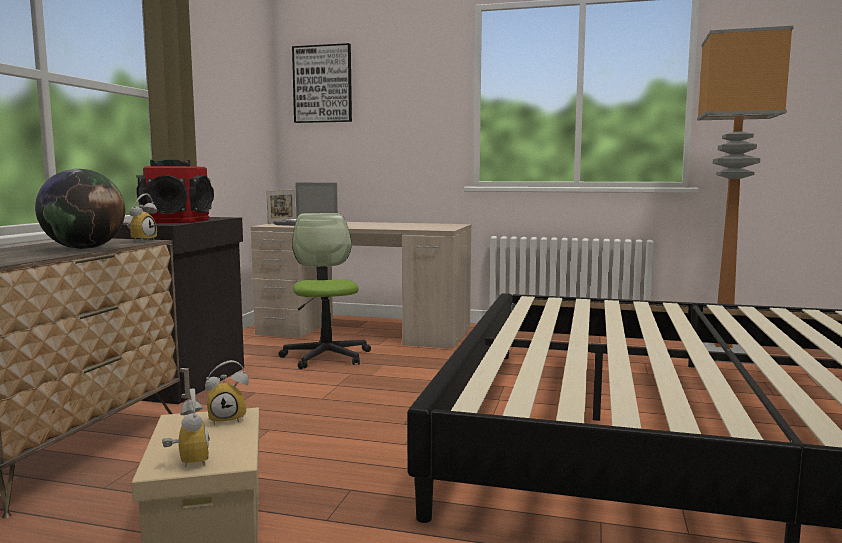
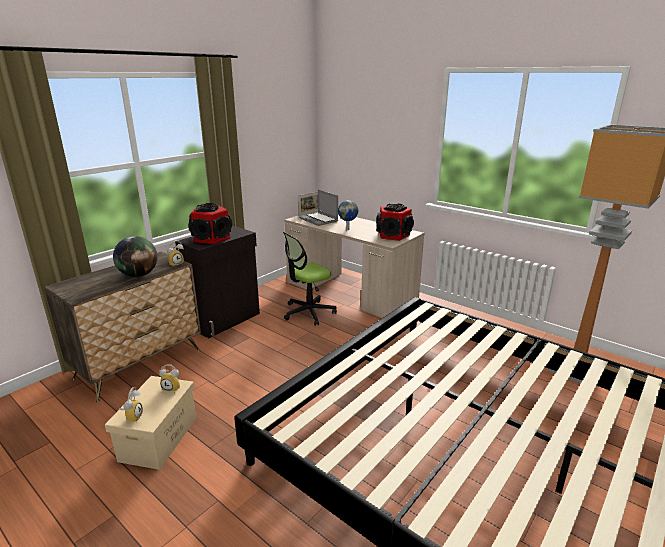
camera: 25 degrees right, 15 degrees up
(322, 84) = (344, 118): picture -> none
(326, 357) = (308, 312): office chair -> office chair turned 135 degrees counterclockwise
(364, 226) = (348, 229): none -> globe
(435, 226) = (393, 235): none -> speaker

